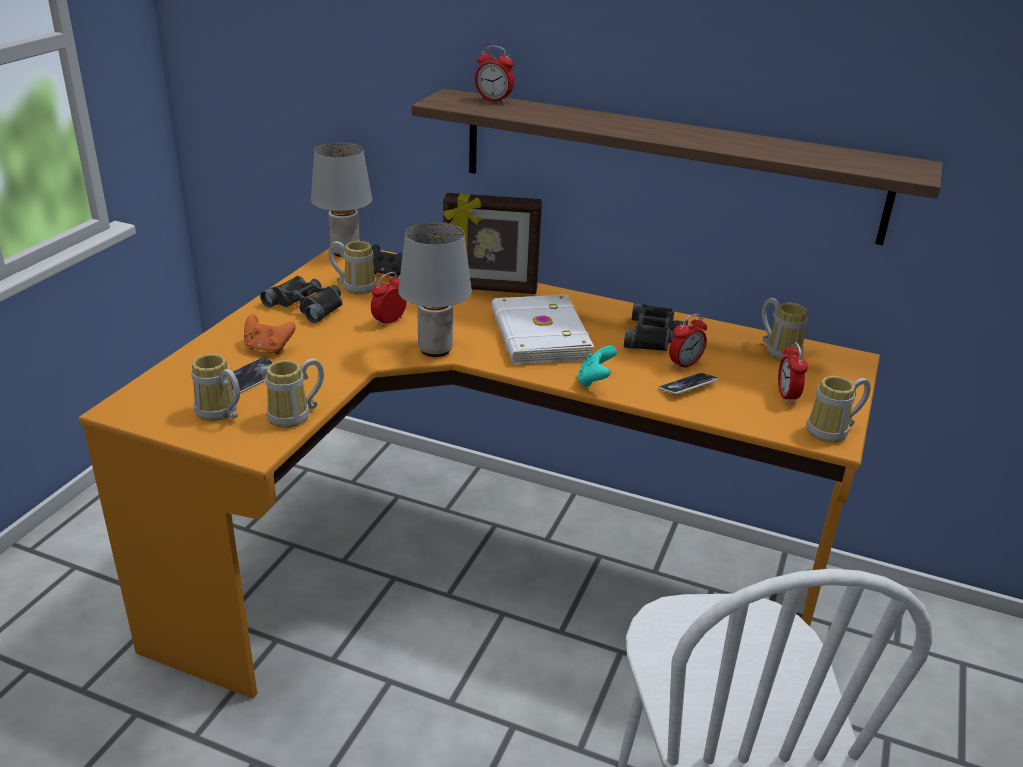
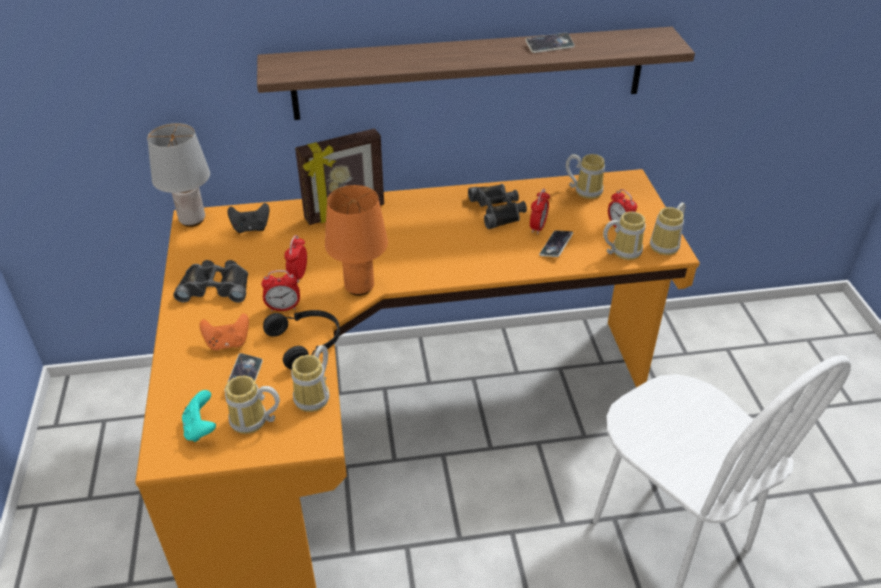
camera: 30 degrees left, 10 degrees up
(336, 373) = (307, 342): none -> black headphones
(356, 286) = (237, 251): mug -> mug (621, 251)
(436, 350) = (360, 287): grey table lamp -> orange table lamp
(494, 100) = (316, 57): alarm clock -> alarm clock (283, 308)
(538, 335) = (420, 242): white book -> none
(594, 381) = (494, 267): turquoise game controller -> turquoise game controller (201, 428)
(756, 143) = (549, 46): none -> phone

